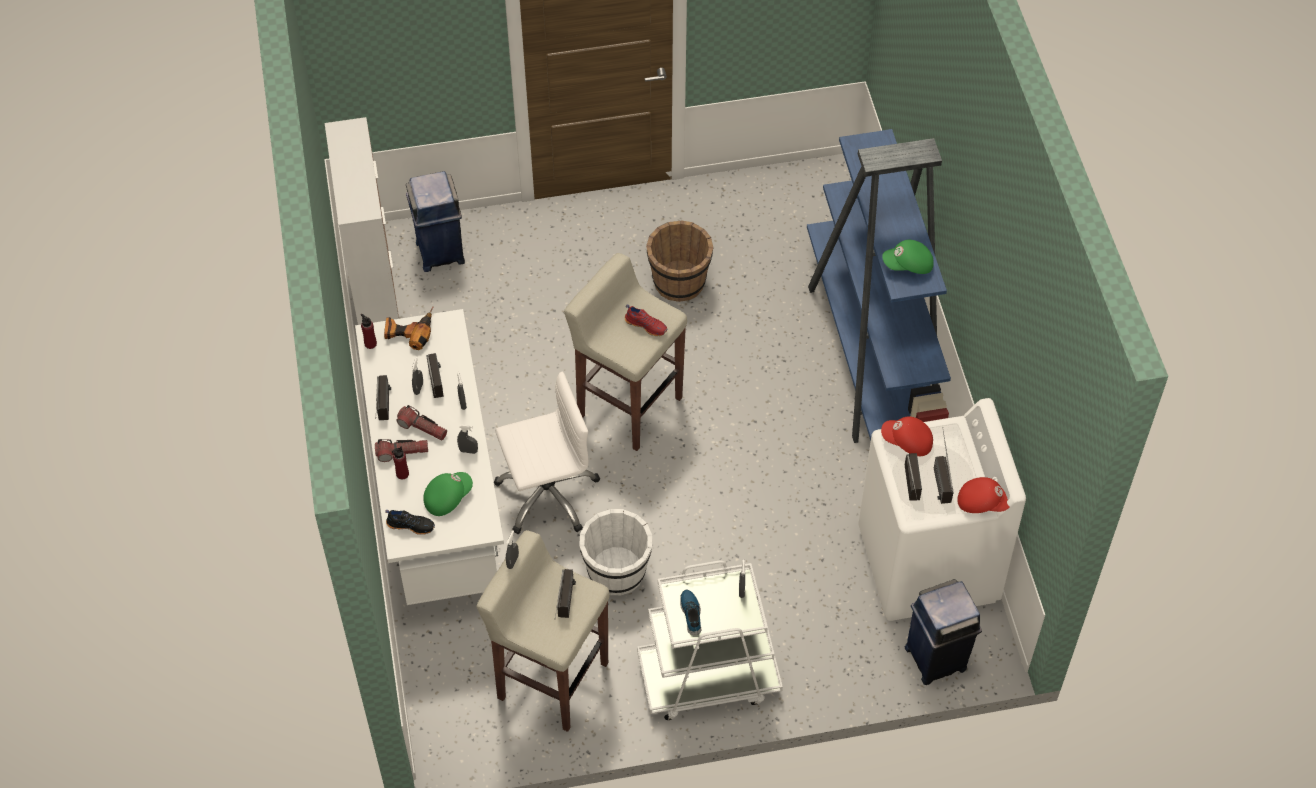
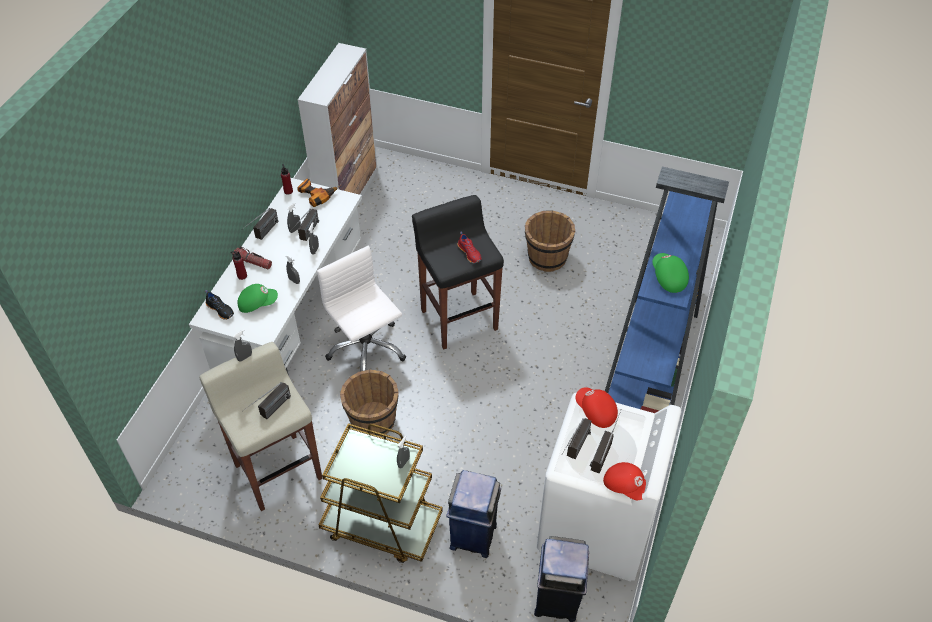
camera: 30 degrees right, 5 degrees down
(422, 428) = (277, 254): flashlight -> none
(440, 251) = (410, 179): blue trash can -> blue trash can (473, 535)
(547, 494) = (366, 349): white office chair -> white office chair turned 135 degrees counterclockwise
(616, 572) = (373, 421): white bucket -> brown bucket
(628, 406) = (458, 319): beige stool -> black stool
(691, 613) = (355, 461): shoe -> none
(708, 678) = (381, 525): white cart -> brown cart
(908, 265) = (668, 277): green cap -> green cap turned 45 degrees clockwise

